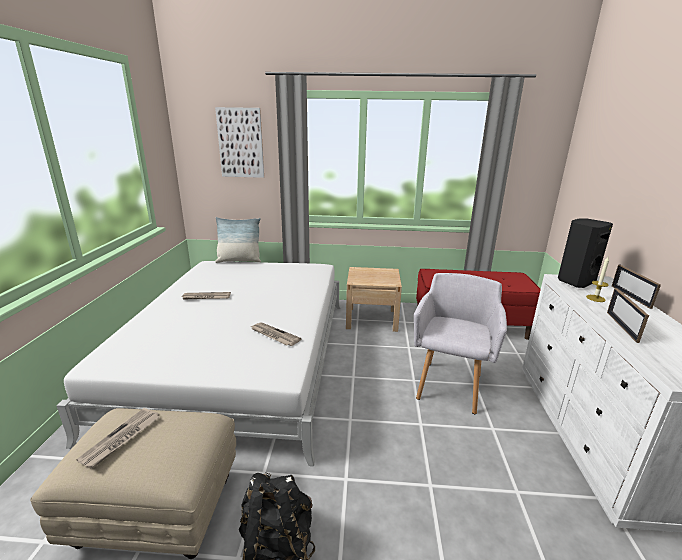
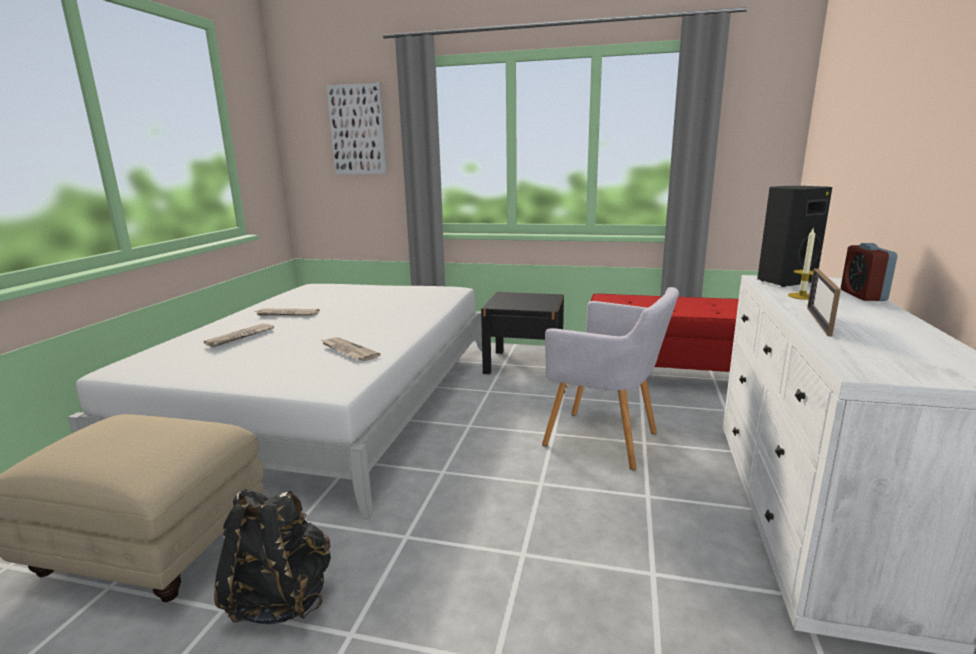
camera: 10 degrees right, 5 degrees down
(121, 439) = (101, 437): newspaper -> newspaper (240, 337)
(239, 261) = (352, 283): pillow -> none
(371, 319) = (524, 364): beige nightstand -> black nightstand
(450, 383) = (606, 440): grey armchair -> grey armchair turned 90 degrees clockwise
(630, 296) = (863, 295): picture frame -> alarm clock

